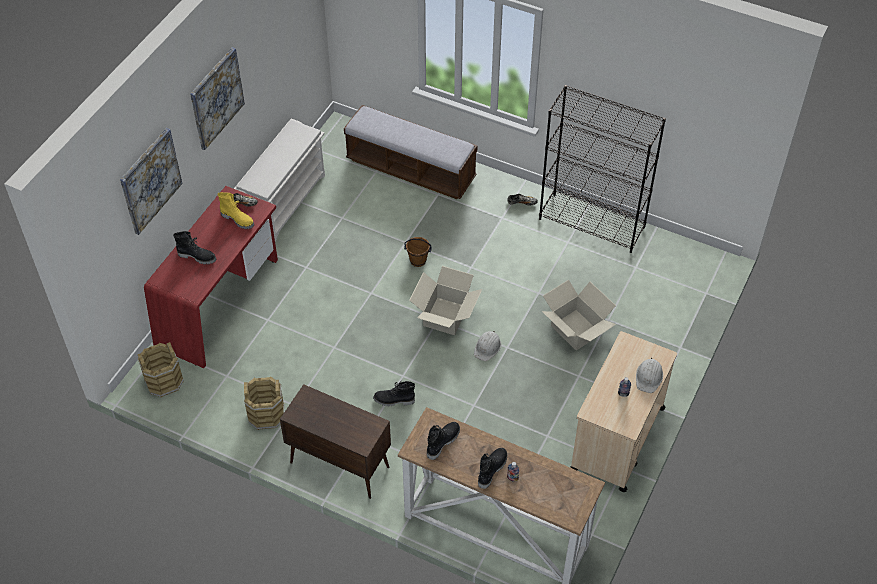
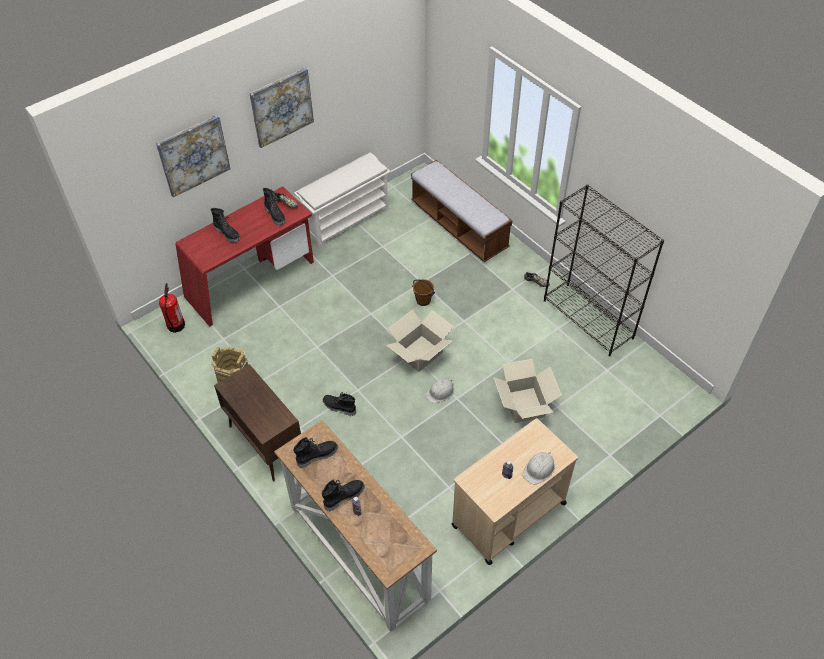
camera: 25 degrees right, 0 degrees up
(164, 381) = (176, 325): brown bucket -> fire extinguisher
(238, 219) = (275, 215): yellow boot -> black boot

